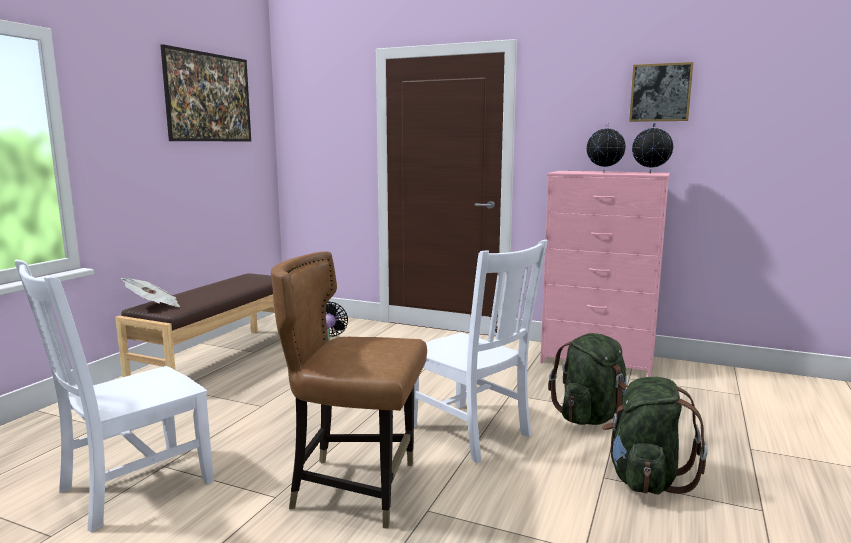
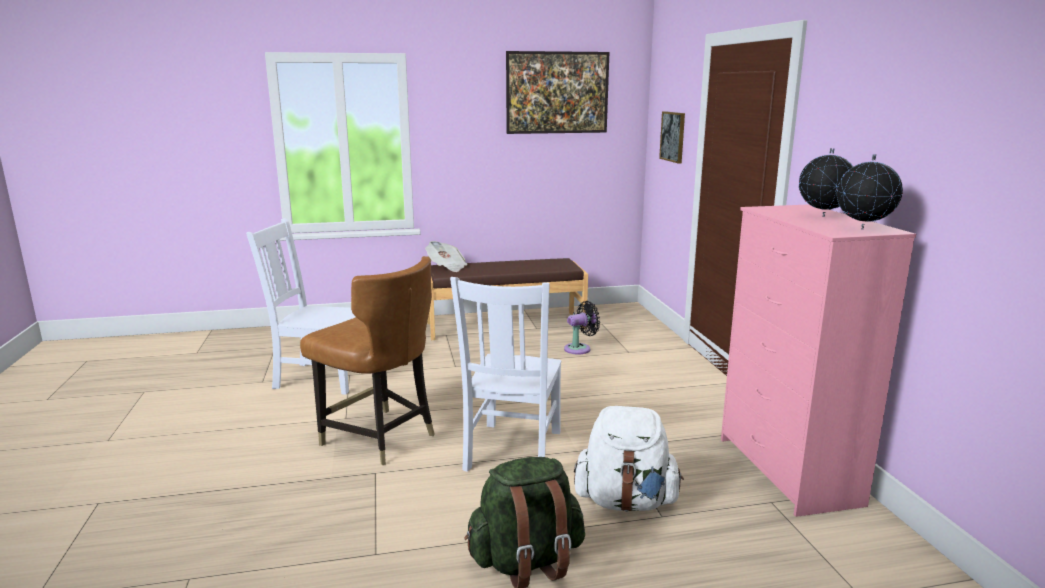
camera: 55 degrees right, 5 degrees up
(355, 488) = (379, 438): brown chair -> brown chair turned 150 degrees clockwise
(590, 417) = (626, 501): green backpack -> white backpack
(660, 92) = (935, 103): picture -> picture (673, 136)

